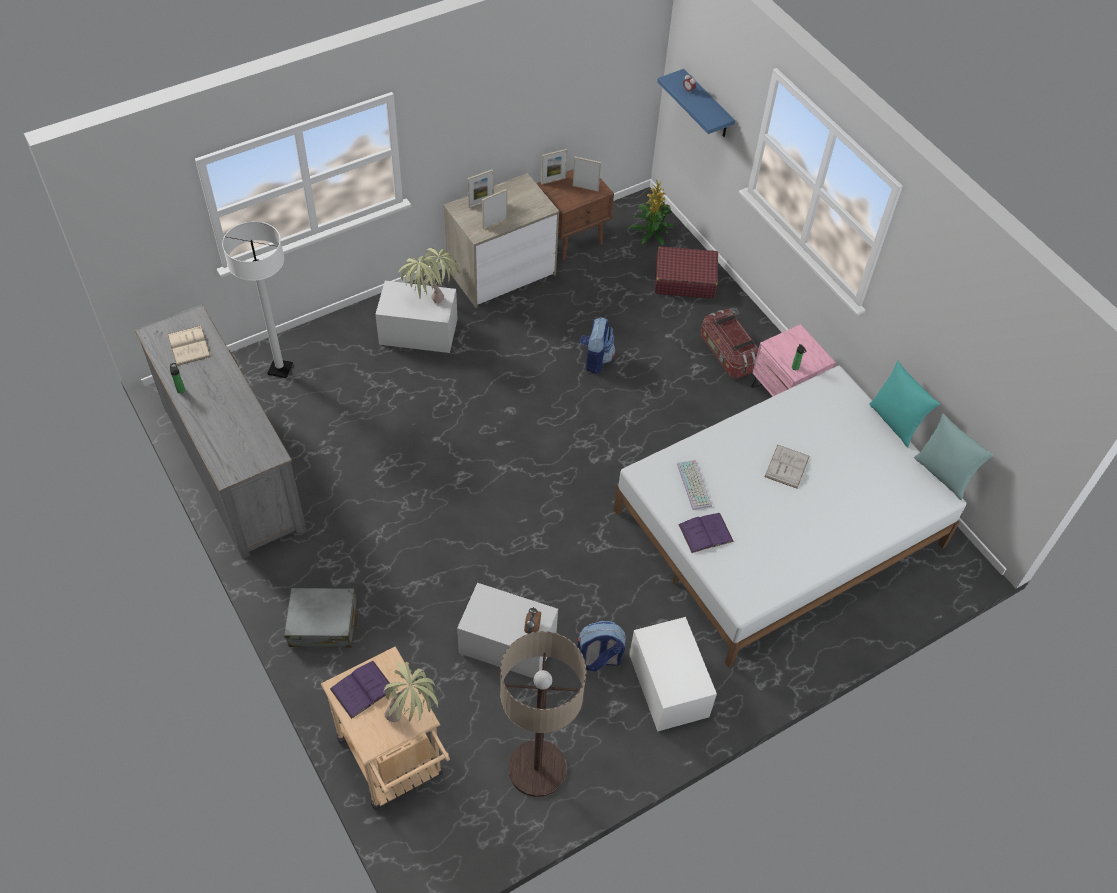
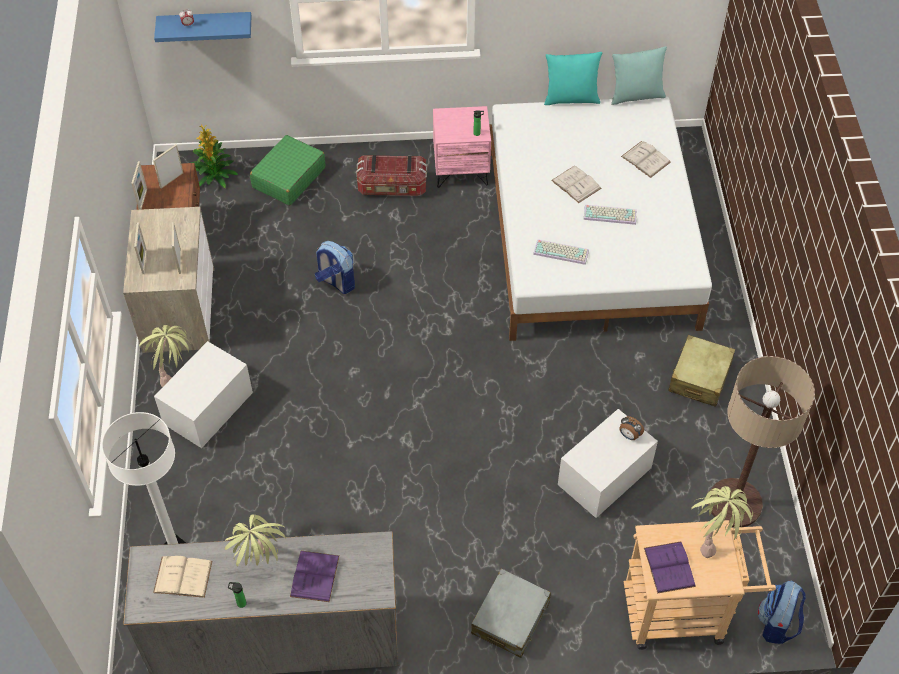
camera: 60 degrees left, 0 degrees up
(424, 304) = (209, 374): potted plant -> potted plant (261, 566)
(598, 658) = (651, 415): backpack -> backpack (777, 624)
(668, 685) = (699, 377): white storage box -> beige suitcase
(684, 280) = (288, 178): red suitcase -> green suitcase
(705, 533) = (612, 266): purple book -> purple book (314, 576)
(769, 508) = (610, 214): none -> keyboard
(863, 512) = (645, 159): none -> white book

